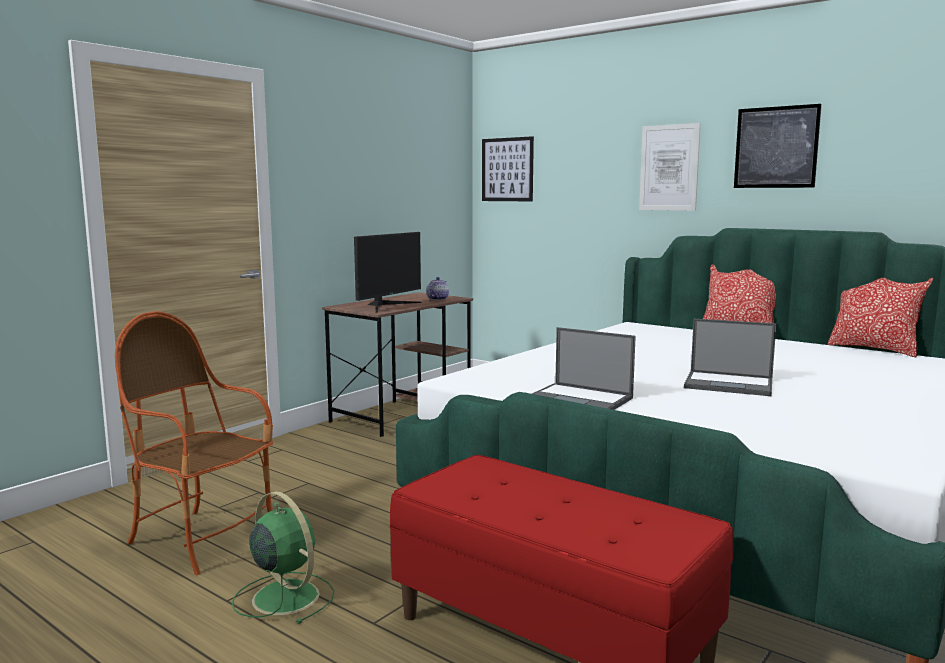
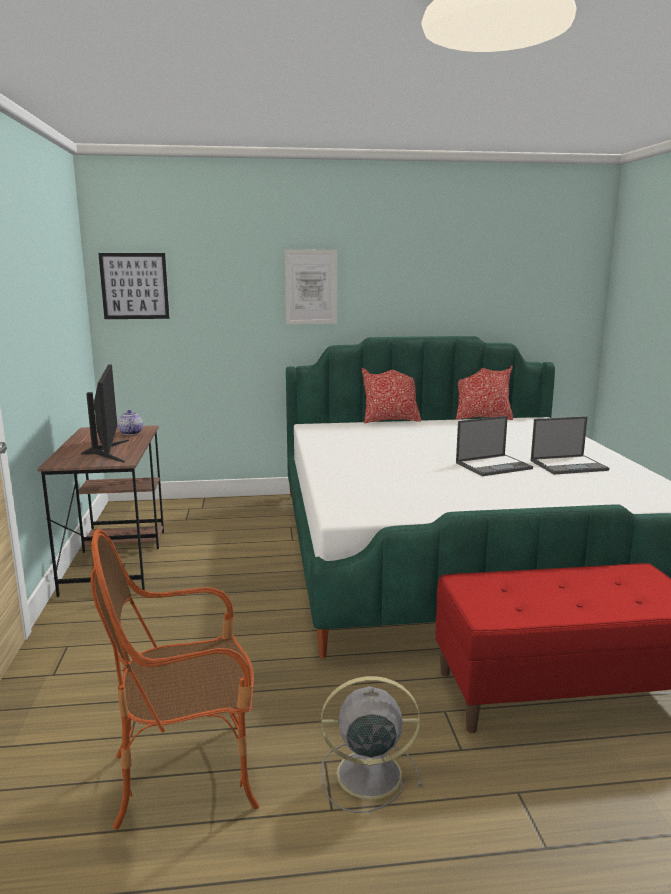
camera: 45 degrees left, 5 degrees up
(284, 596) = (366, 774): green fan -> grey fan
(581, 399) = (461, 505): laptop -> laptop (569, 465)
(776, 147) = (398, 272): picture -> none

